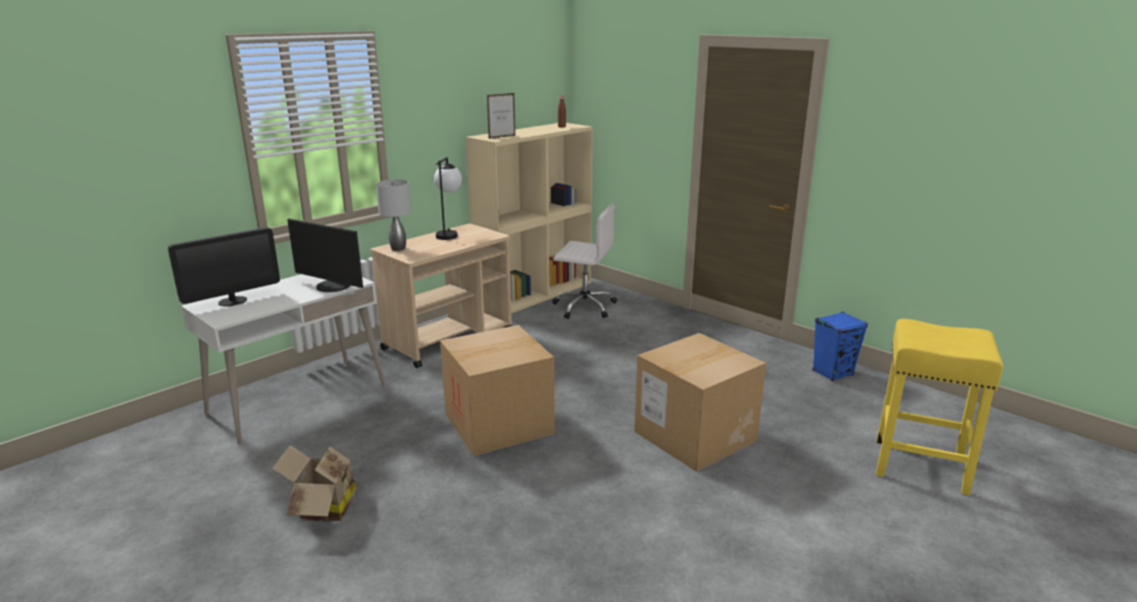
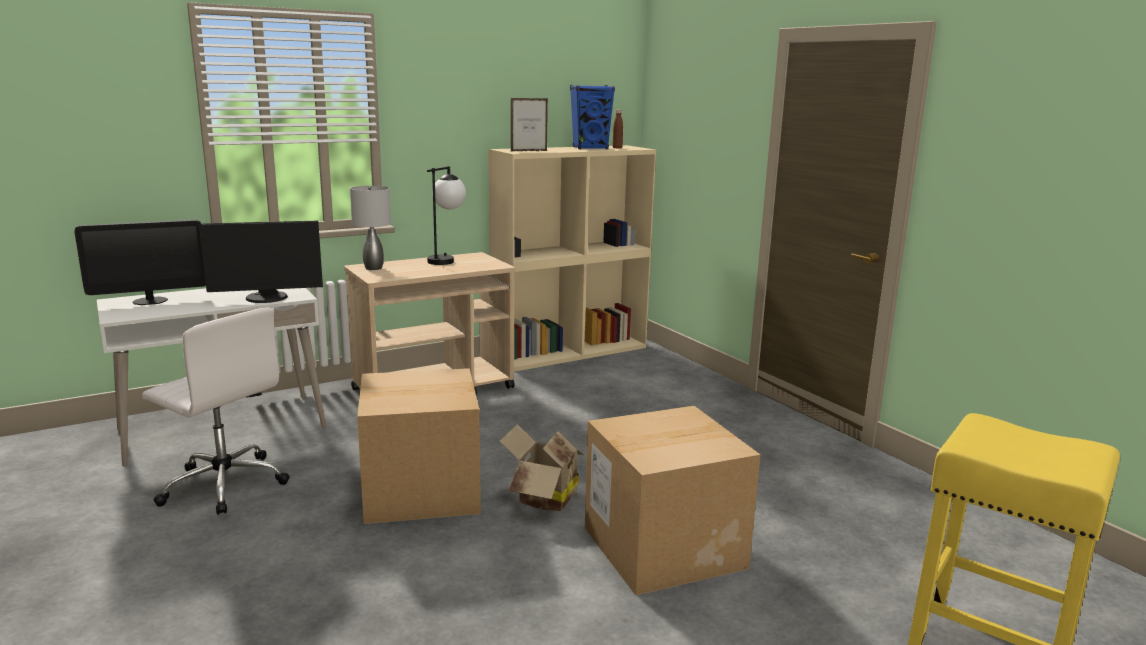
camera: 15 degrees right, 5 degrees down
(323, 509) = (148, 555): cardboard box -> cardboard box (542, 498)
(332, 287) = (266, 298): monitor -> monitor turned 60 degrees counterclockwise
(583, 306) = (619, 372): white office chair -> white office chair (223, 484)
(833, 373) = (915, 496): blue speaker -> blue speaker (590, 148)

